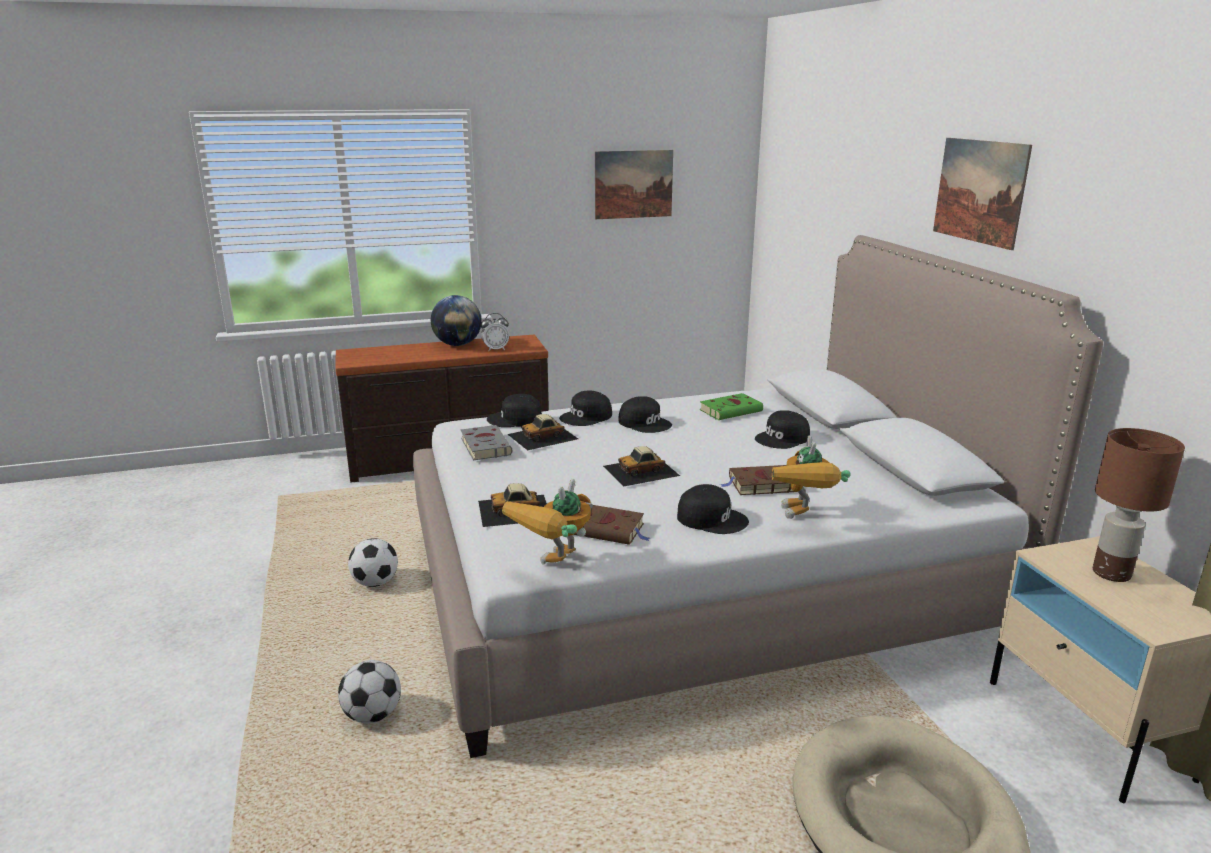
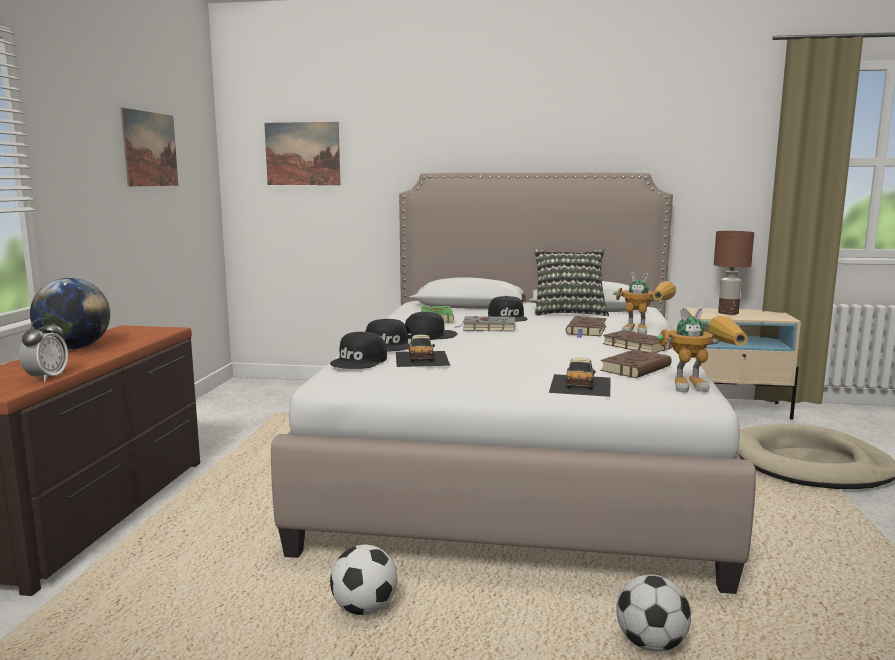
camera: 65 degrees left, 10 degrees down
(485, 446) = (415, 376): grey book -> grey book (487, 328)
(495, 349) = (136, 339): alarm clock -> alarm clock (47, 378)
(556, 568) = (700, 386): toy robot -> toy robot turned 60 degrees counterclockwise
(641, 470) = (532, 347): toy car -> none
(711, 518) = (635, 346): black cap -> brown book
(863, 462) = (569, 313): none -> pillow
(979, 191) = (536, 126): picture -> picture (302, 154)

